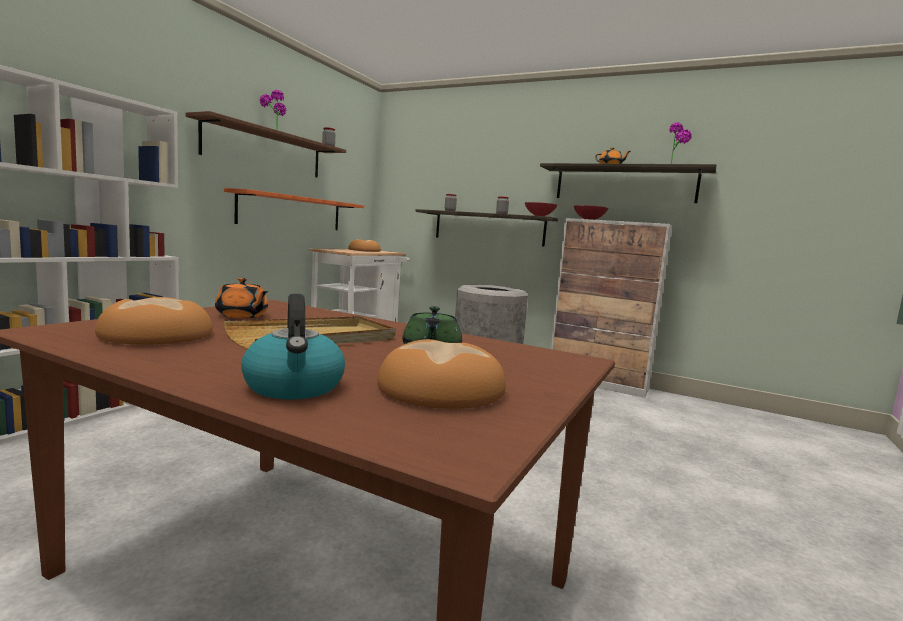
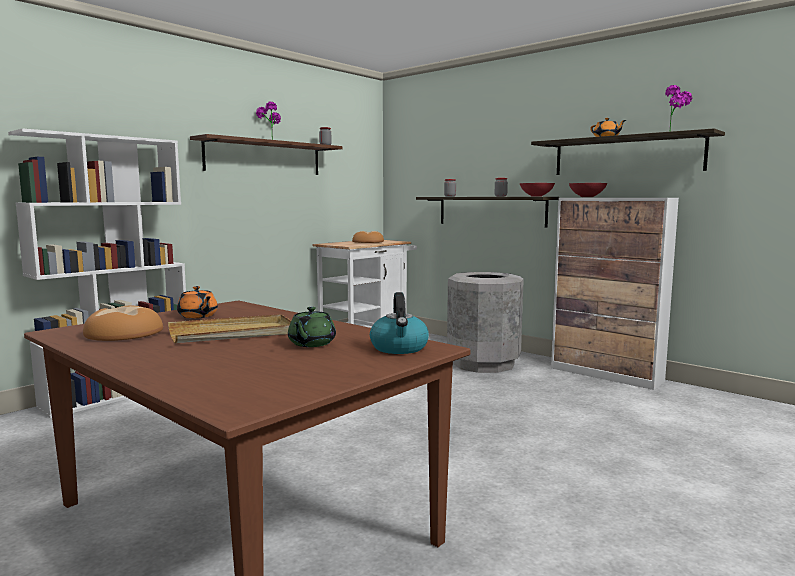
camera: 15 degrees right, 0 degrees up
(292, 212) = (294, 211): orange shelf -> none
(294, 387) = (180, 368): kettle -> kettle (399, 348)
(441, 389) = (281, 370): bread -> none

